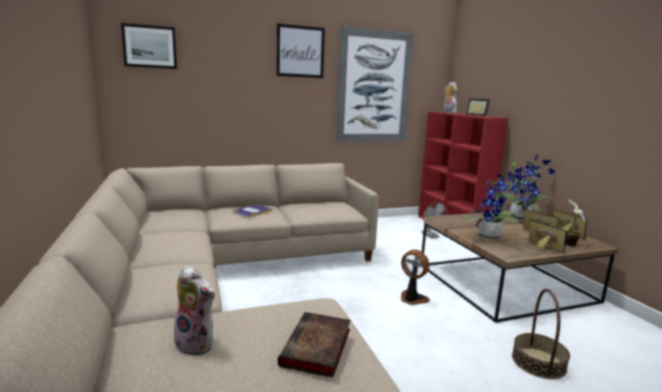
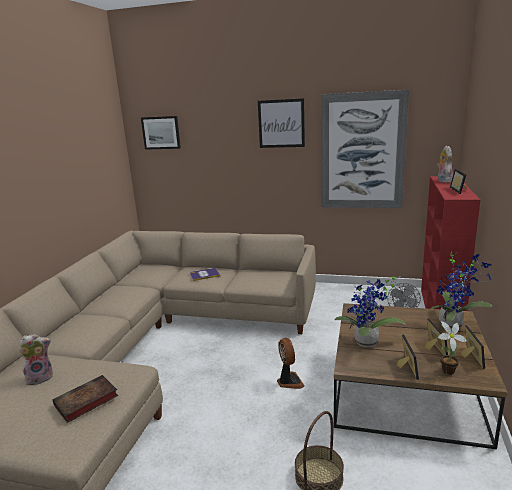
camera: 35 degrees right, 5 degrees up
(197, 344) = (40, 377): plush toy -> plush toy turned 90 degrees counterclockwise

